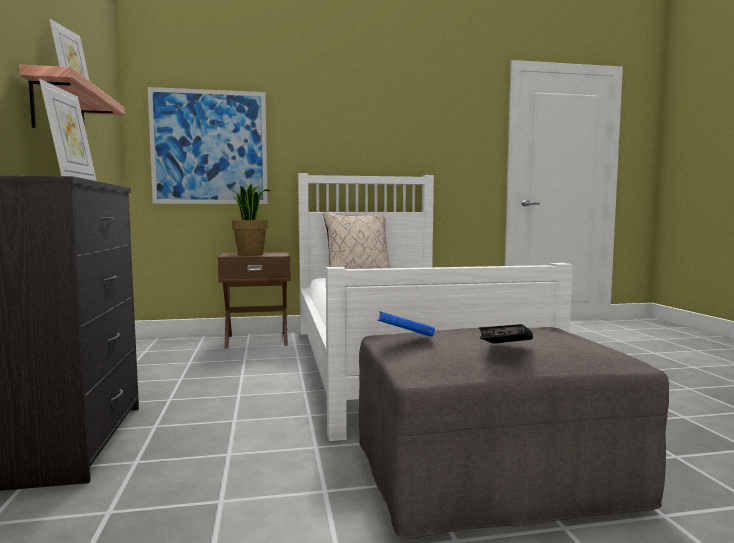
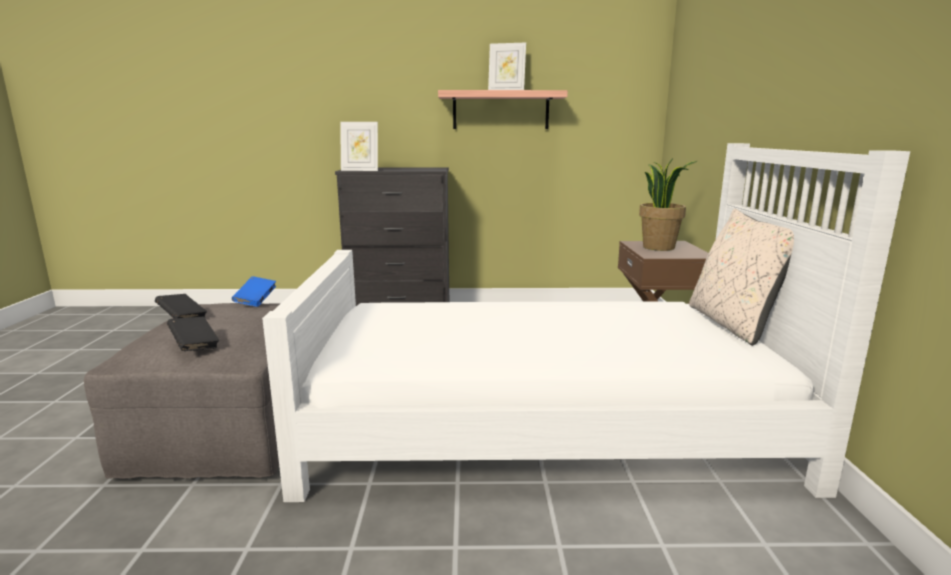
camera: 100 degrees right, 10 degrees up
(209, 147) = (699, 108): picture -> none
(560, 334) = (195, 345): none -> black book

